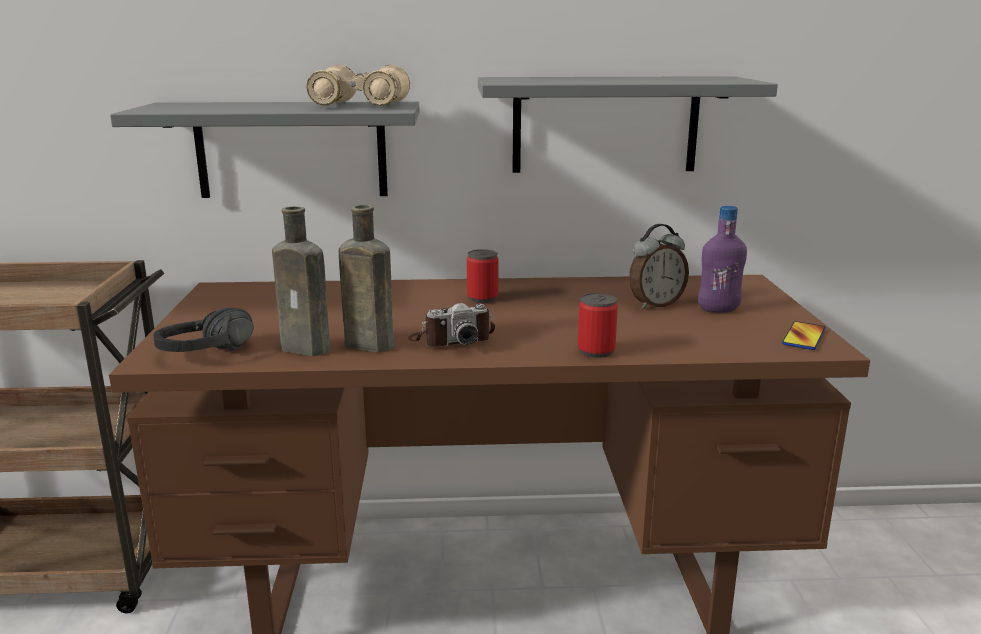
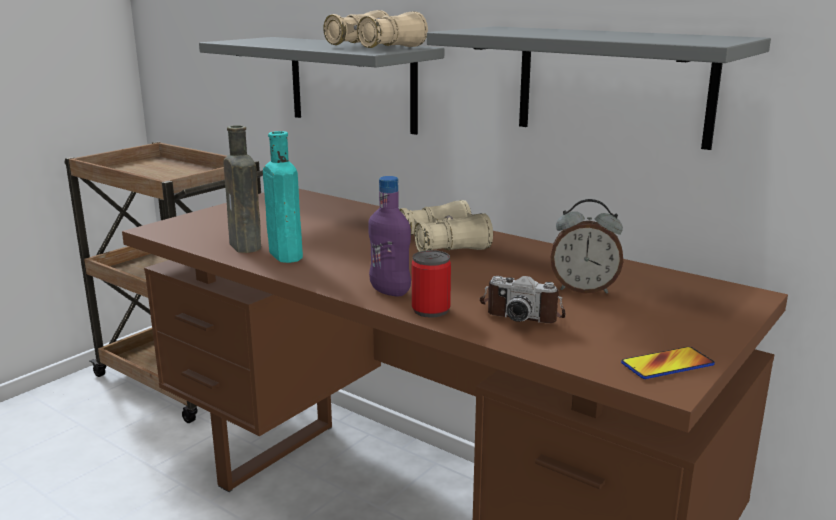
camera: 40 degrees right, 0 degrees up
(213, 356) = (188, 235): black headphones -> none
(365, 345) = (284, 254): brown bottle -> turquoise bottle
(451, 340) = (346, 268): camera -> camera (522, 313)
(482, 298) = (444, 243): can -> beige binoculars
(718, 310) = (637, 312): purple bottle -> purple bottle (390, 291)

